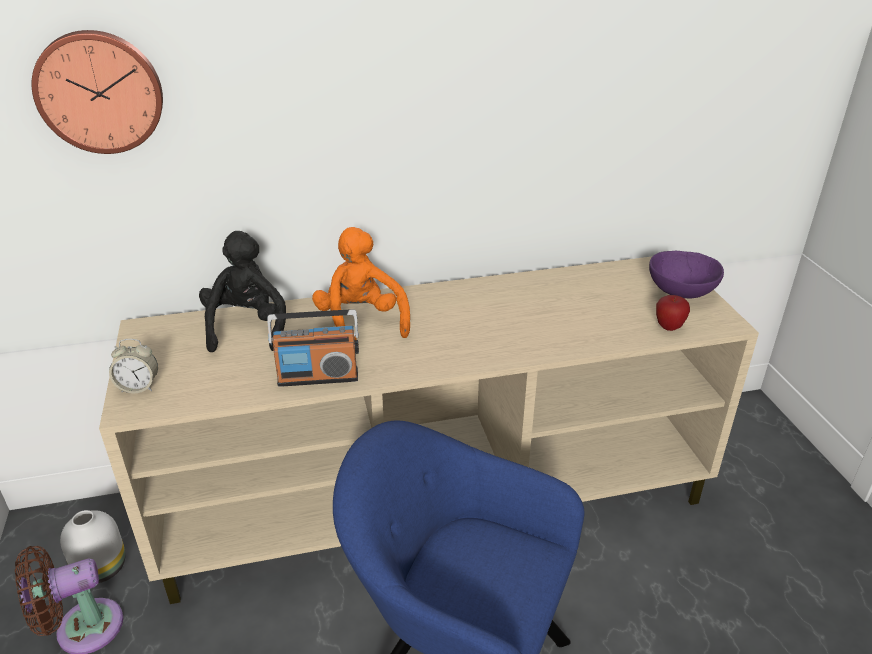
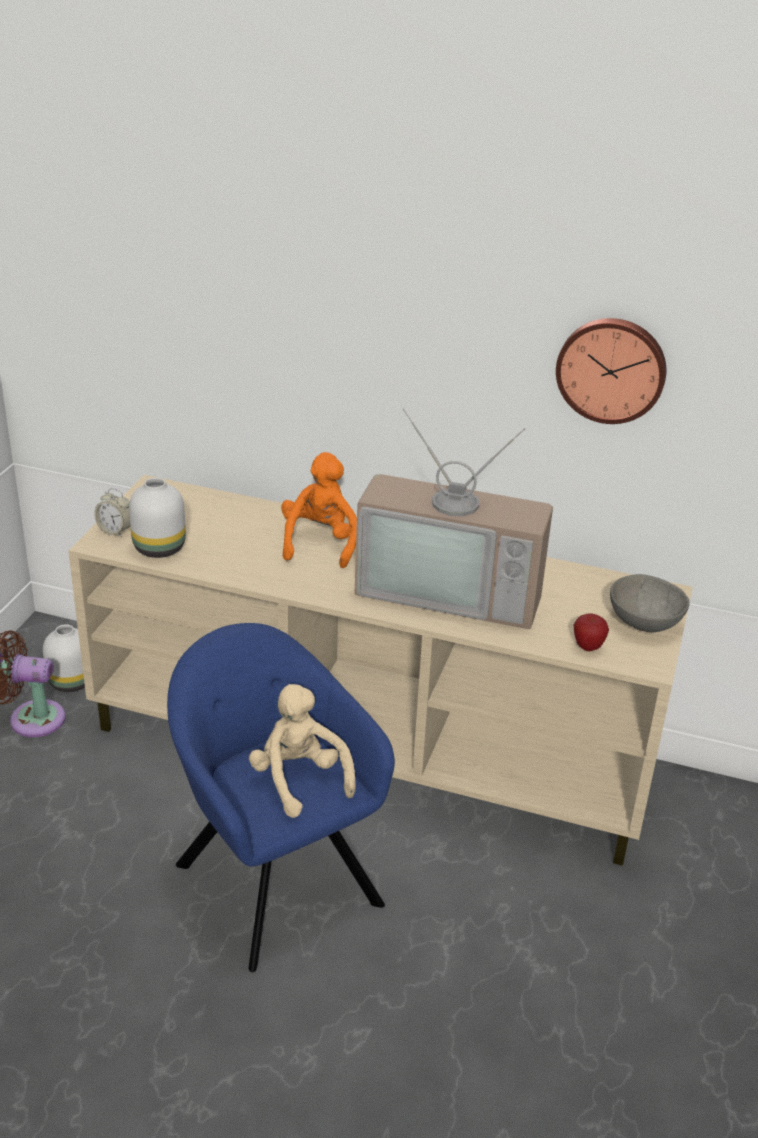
camera: 30 degrees right, 0 degrees up
(100, 91) = (161, 285): wall clock -> wall clock (611, 369)
(206, 385) = (161, 548): none -> white vase
(247, 328) = (228, 514): black plush toy -> none
(318, 377) = (245, 572): radio -> none
(494, 566) = (299, 779): none -> beige plush toy
(516, 321) = (452, 589): none -> television
(680, 292) = (643, 622): purple bowl -> grey bowl

